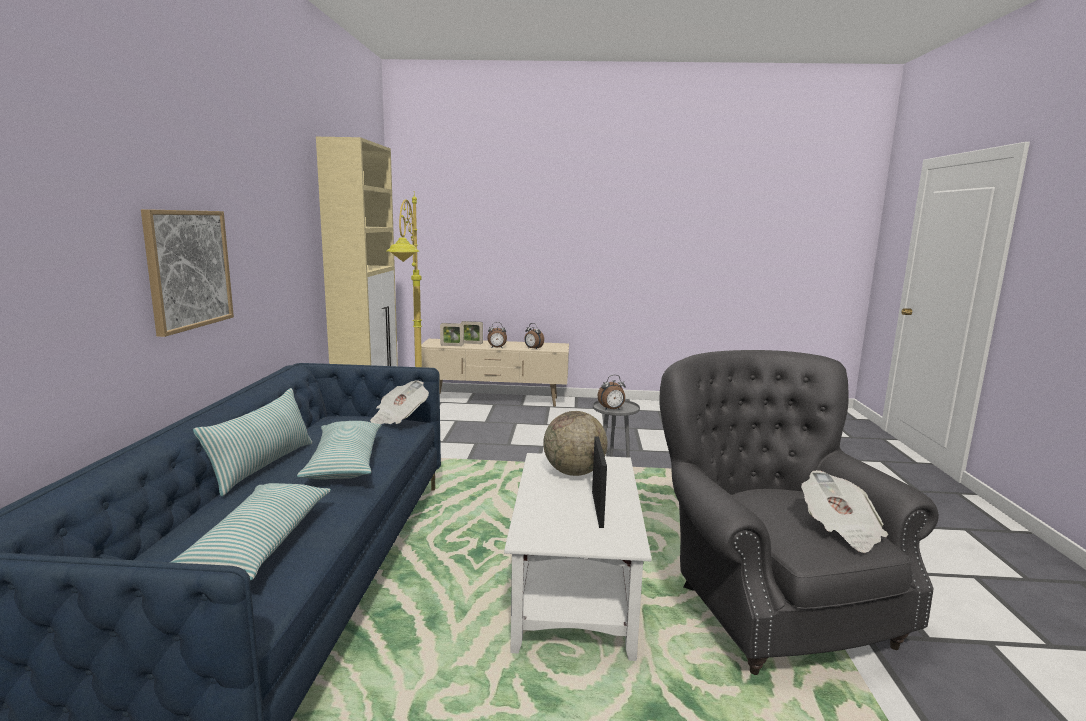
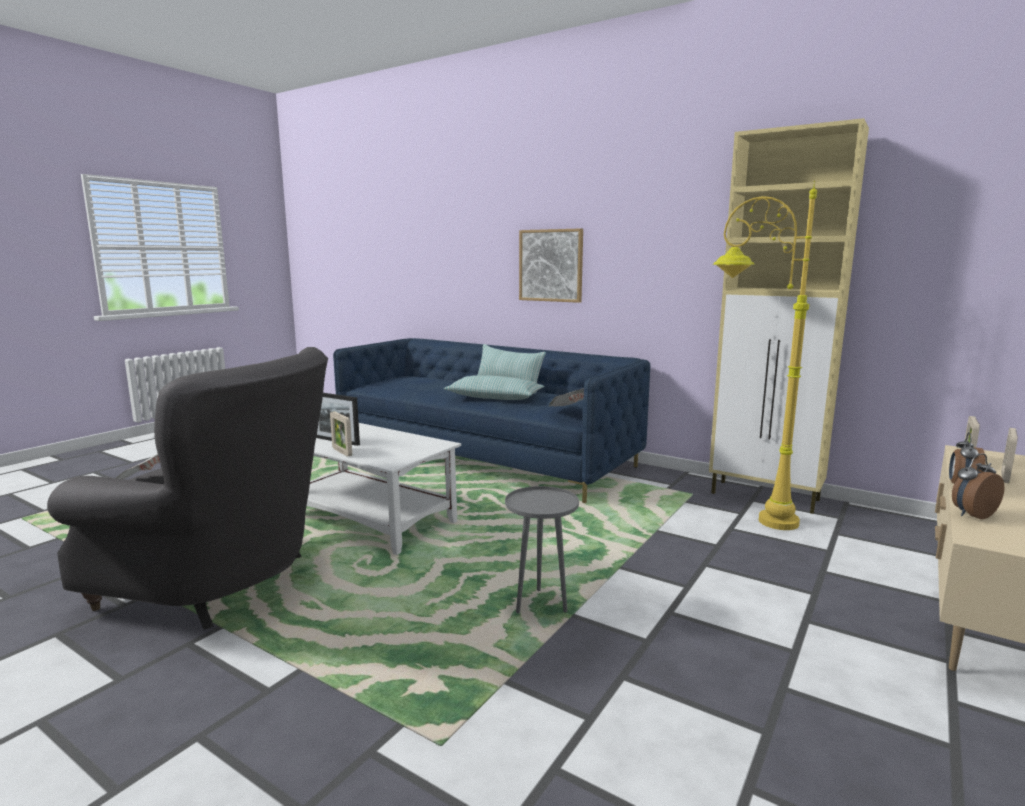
camera: 120 degrees right, 0 degrees up
(257, 545) = (415, 385): pillow -> none
(574, 472) = (398, 447): globe -> none
(611, 409) = (536, 498): alarm clock -> none
(623, 491) = (342, 452): none -> picture frame

